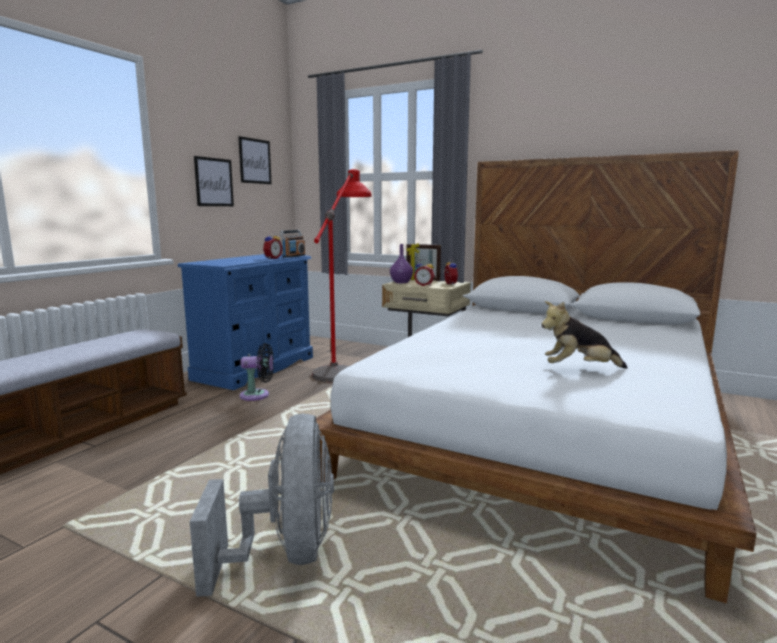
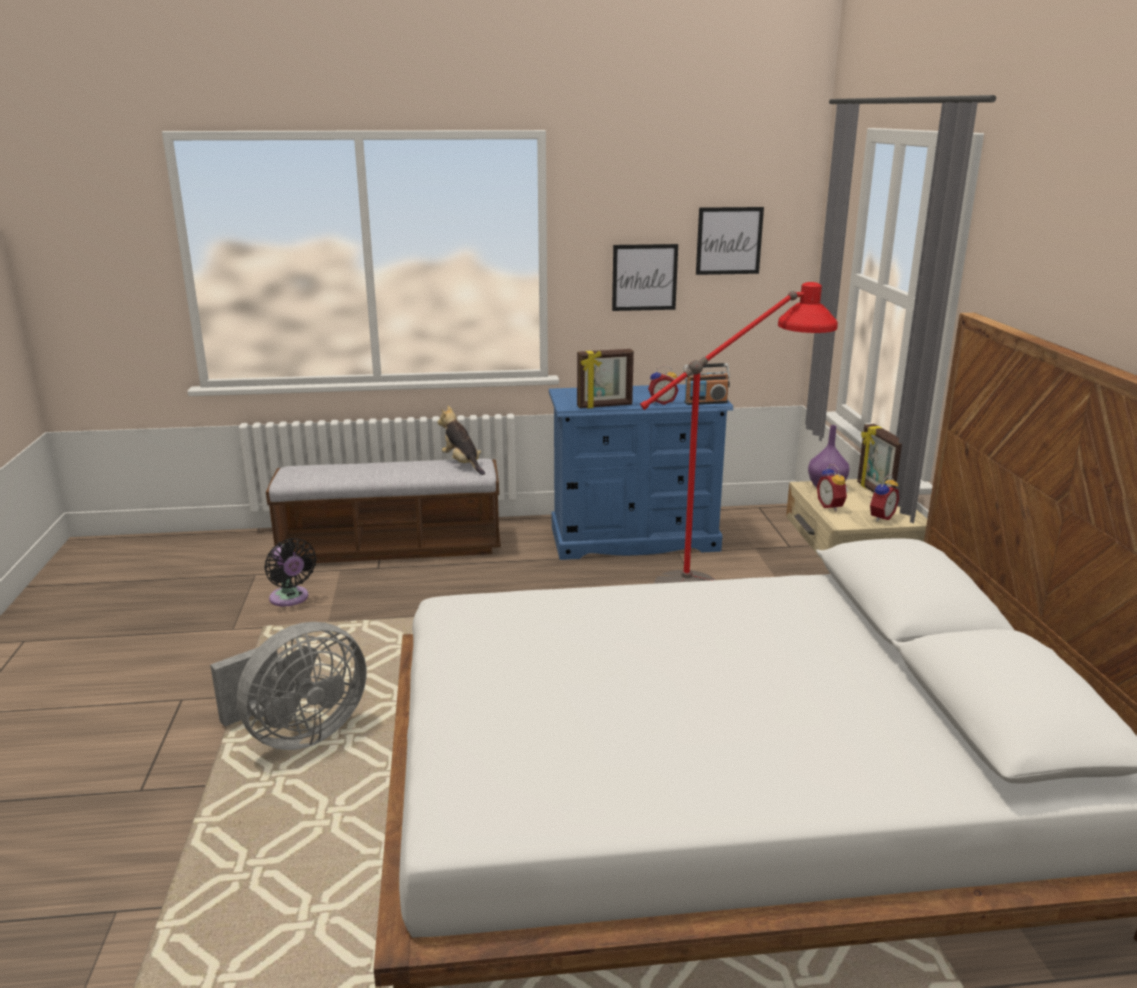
camera: 55 degrees right, 10 degrees up
(245, 262) = (604, 406): none -> picture frame
(258, 395) = (564, 578): black fan -> black fan (290, 599)
(579, 369) = (571, 726): plush toy -> plush toy (462, 464)

